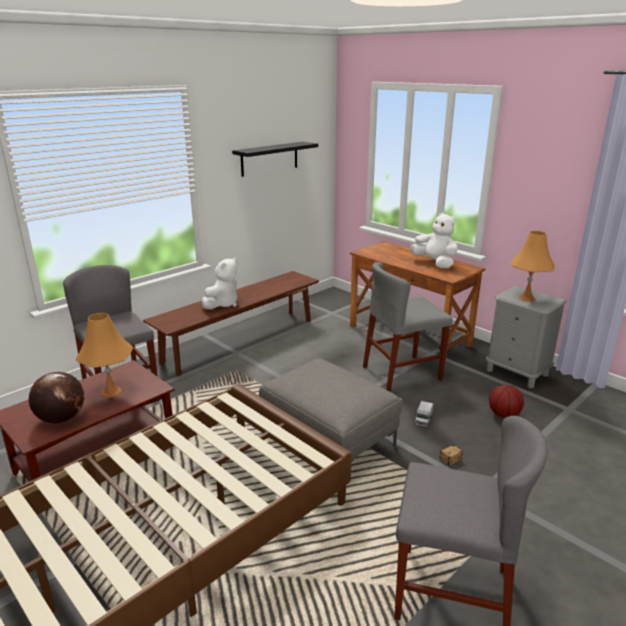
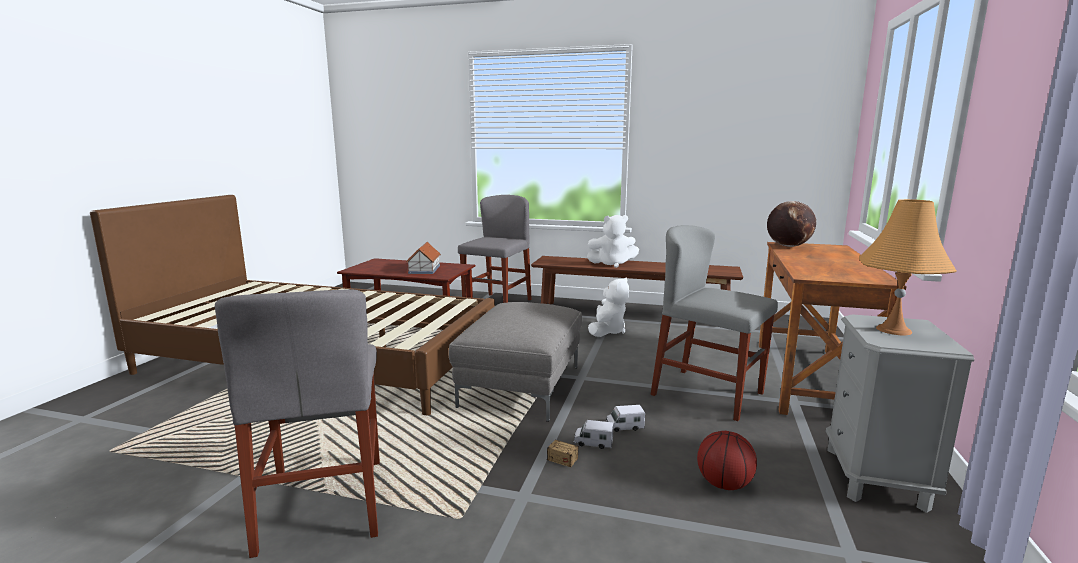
camera: 60 degrees right, 10 degrees down
(61, 419) = (380, 269): globe -> globe (788, 246)
(111, 392) = (424, 269): orange table lamp -> toy house
(269, 158) = (733, 127): black shelf -> none
(434, 263) = (839, 266): white plush toy -> white plush toy (607, 331)
(436, 439) = (593, 443): none -> toy truck

